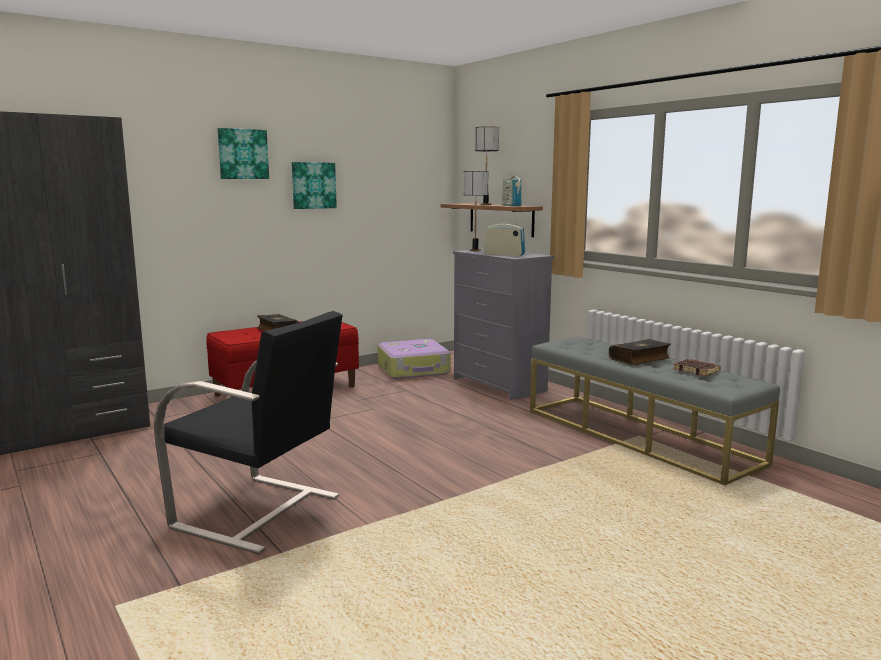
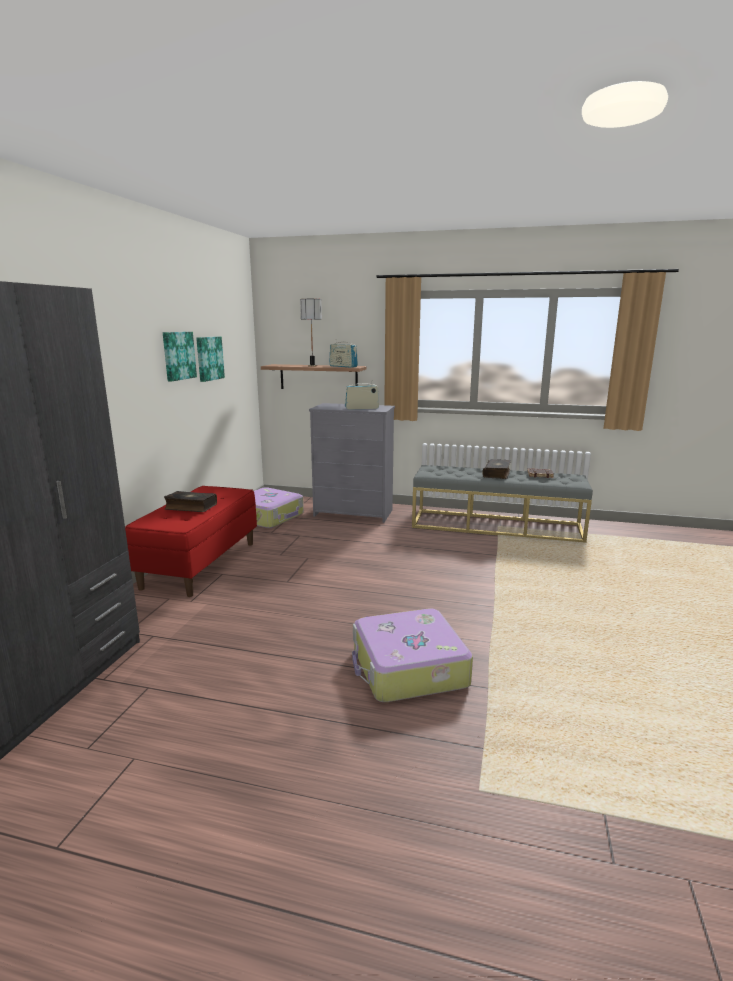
camera: 40 degrees left, 5 degrees up
(243, 154) = (127, 325): picture -> picture (209, 358)
(259, 512) = (408, 668): black armchair -> suitcase
(475, 250) = (323, 406): table lamp -> none

